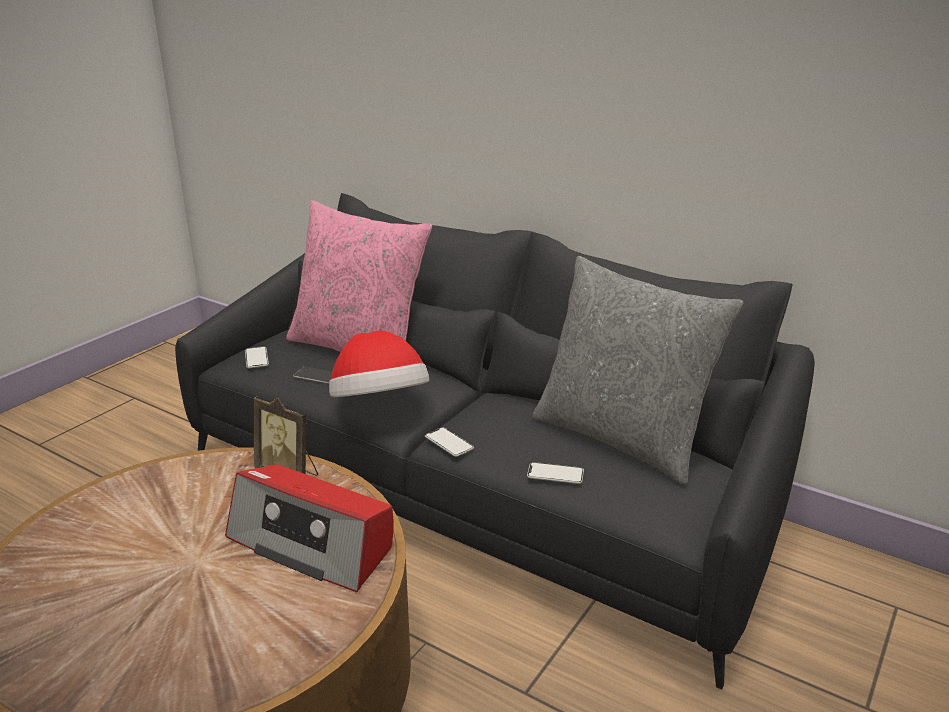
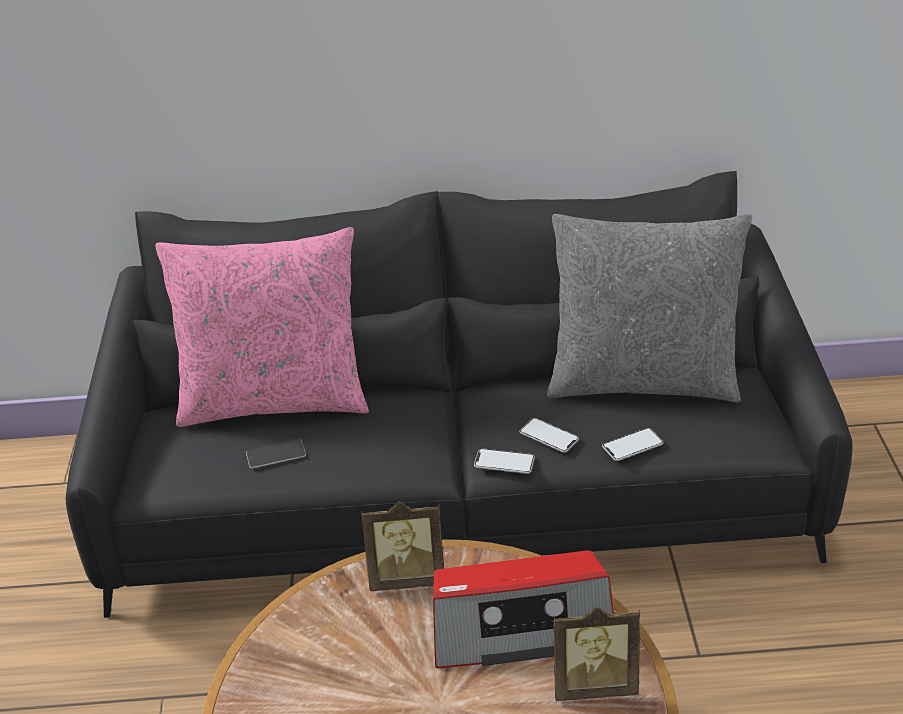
camera: 35 degrees left, 10 degrees up
(256, 358) = (173, 466): phone -> phone (549, 436)
(304, 609) = (593, 684): none -> picture frame
(379, 406) = (390, 456): hat -> none

